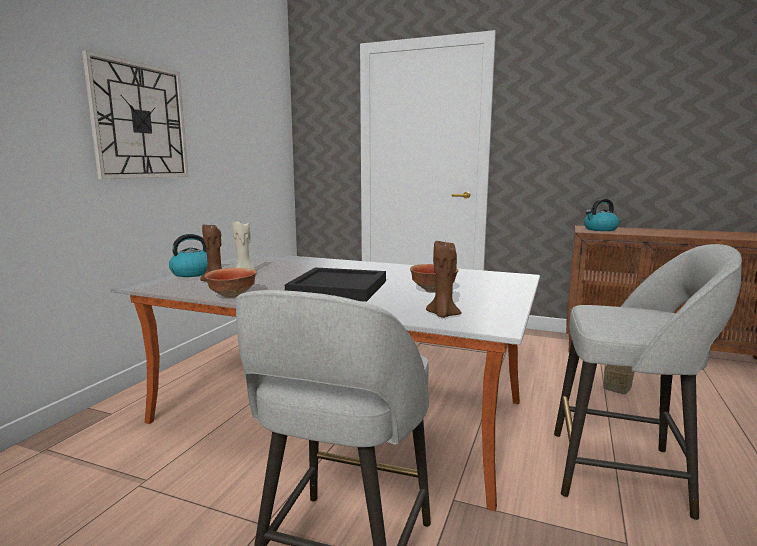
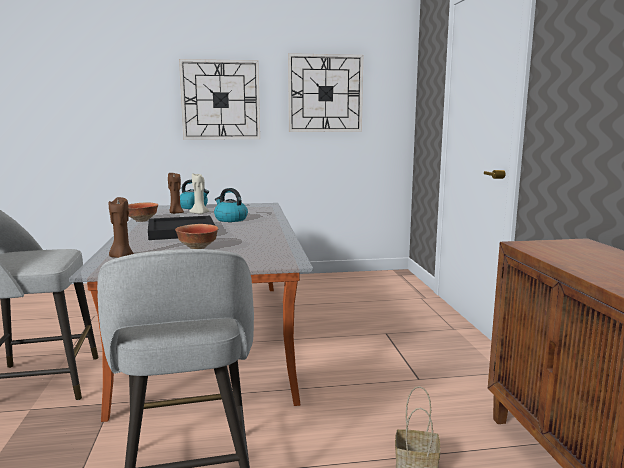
camera: 60 degrees right, 0 degrees up
(236, 123) = (325, 93): none -> wall clock
(600, 229) = (563, 248): kettle -> kettle (230, 219)

